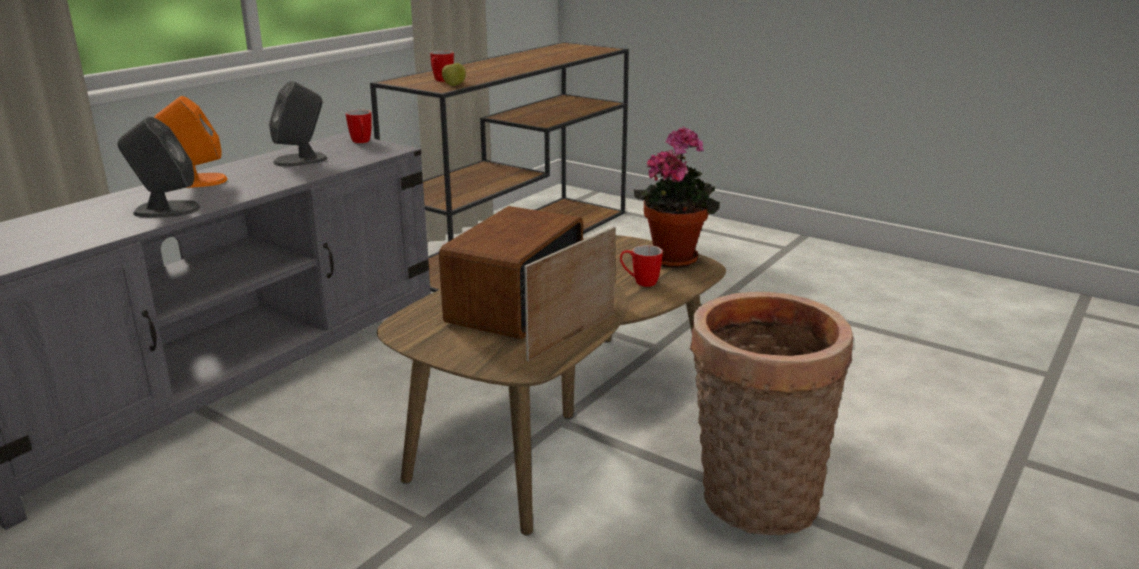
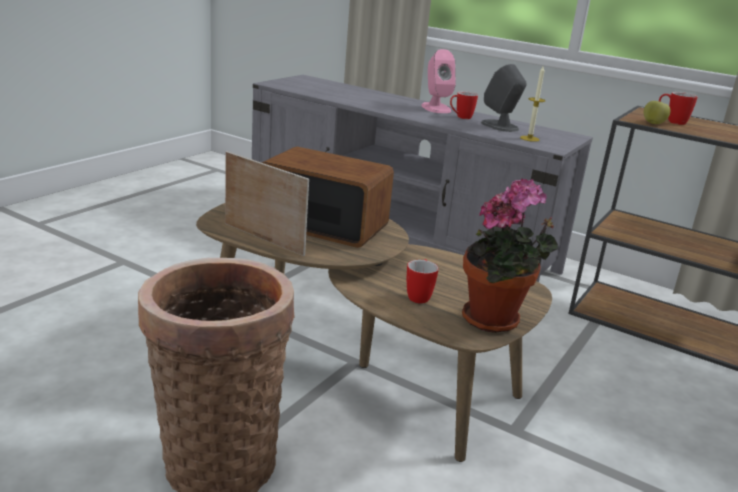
camera: 85 degrees right, 0 degrees up
(166, 210) = (377, 104): grey speaker -> none
(196, 181) = (436, 108): orange speaker -> pink speaker
(358, 153) = (529, 138): none -> candle
(361, 142) = (563, 140): mug -> mug (460, 117)

